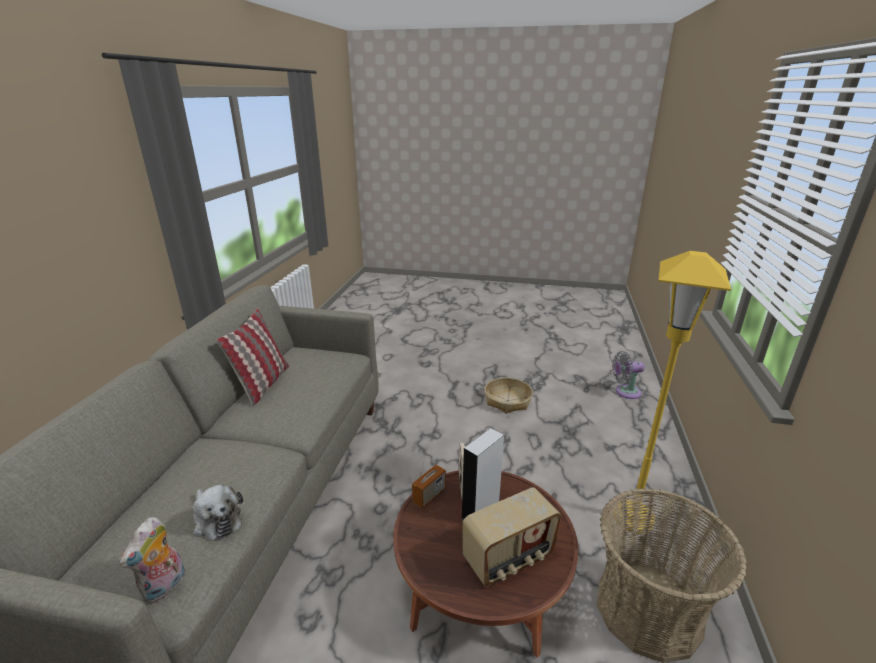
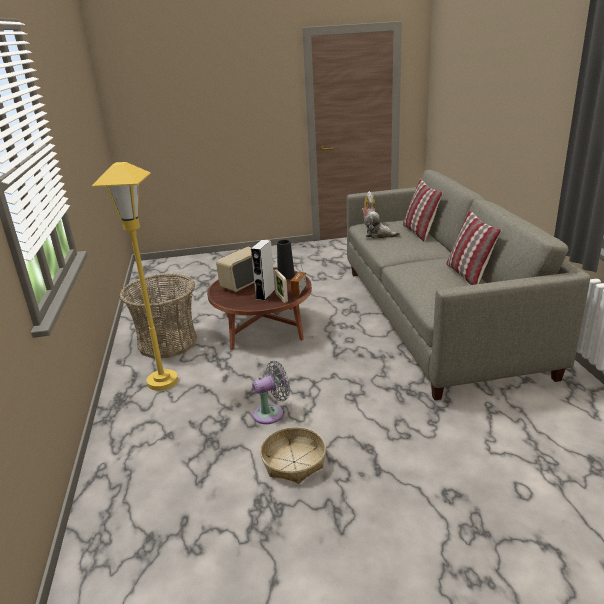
camera: 160 degrees right, 0 degrees up
(149, 502) = (419, 232): none -> pillow
(425, 550) = (286, 275): none -> black vase
(625, 392) = (122, 535): grey fan -> grey fan (271, 413)

